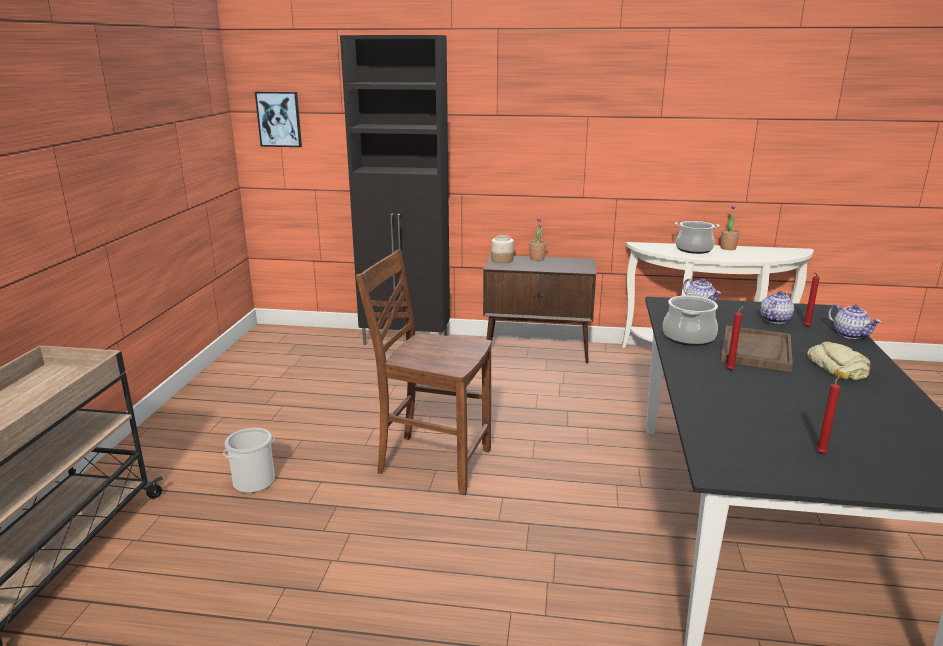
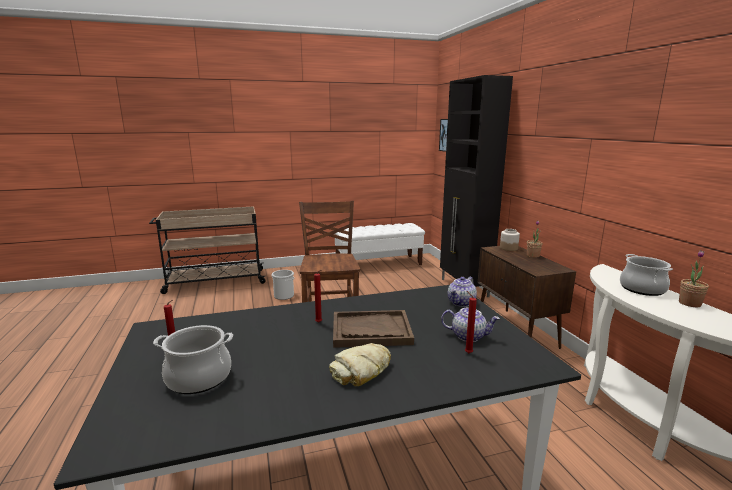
camera: 65 degrees right, 5 degrees down
(240, 368) = (378, 264): none -> white bench
(688, 337) = (376, 304): cooking pot -> cooking pot (199, 378)
(850, 335) = (473, 380): teapot -> none

